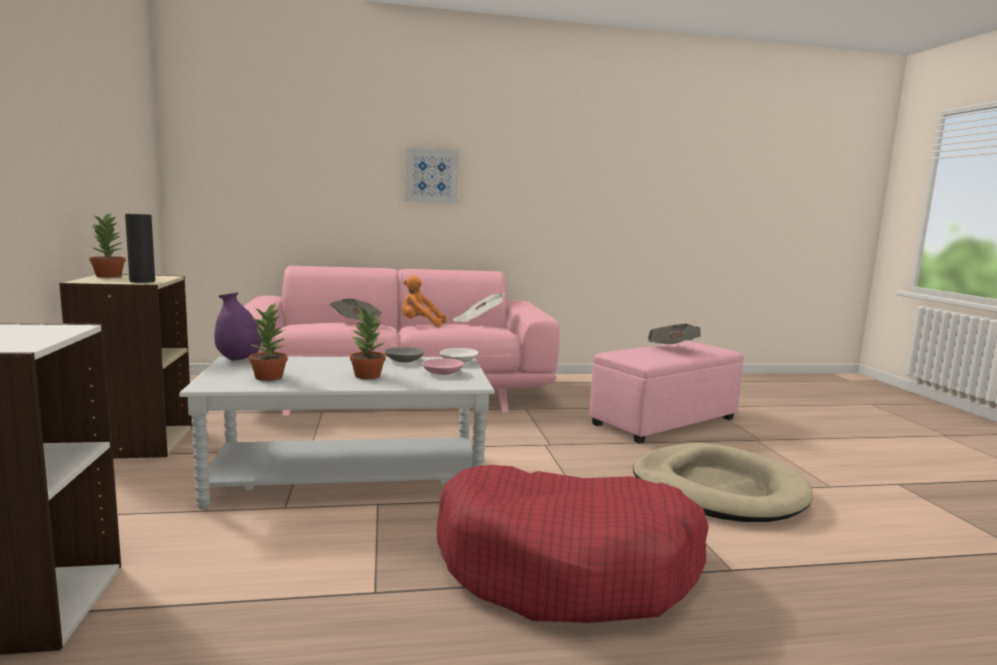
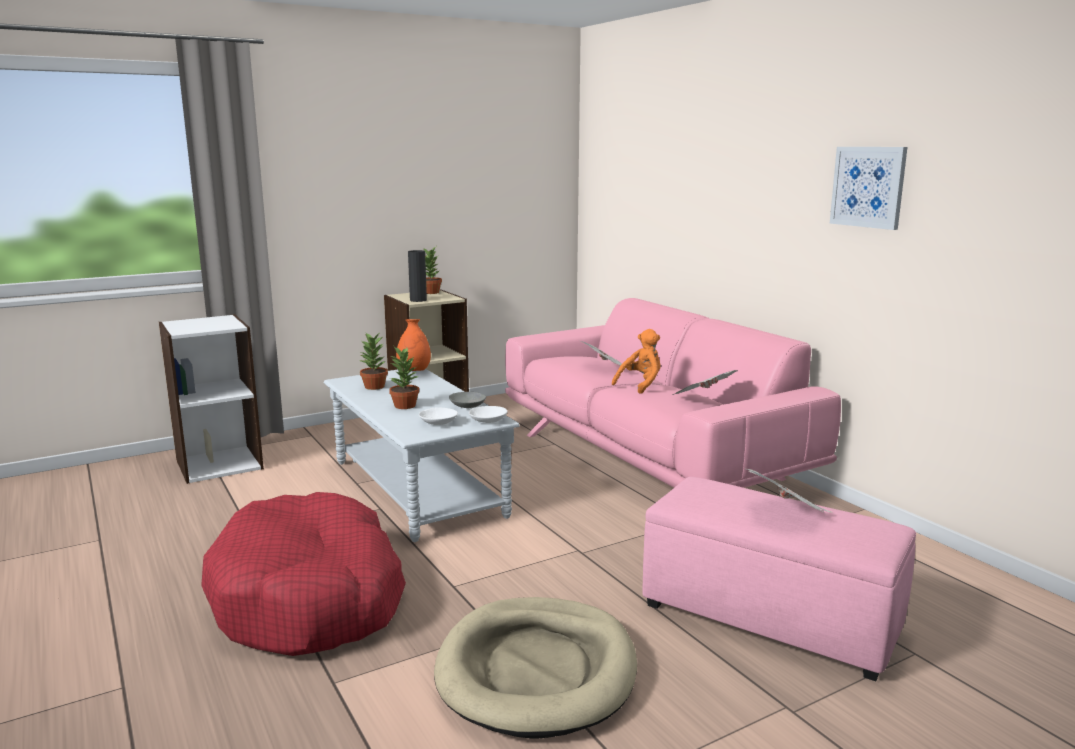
camera: 70 degrees right, 5 degrees up
(239, 360) = (414, 371): purple vase -> orange vase
(420, 324) = (640, 385): orange plush toy -> orange plush toy turned 60 degrees clockwise
(431, 176) = (754, 206): picture -> picture (868, 187)
(442, 373) = (438, 422): pink bowl -> white bowl

